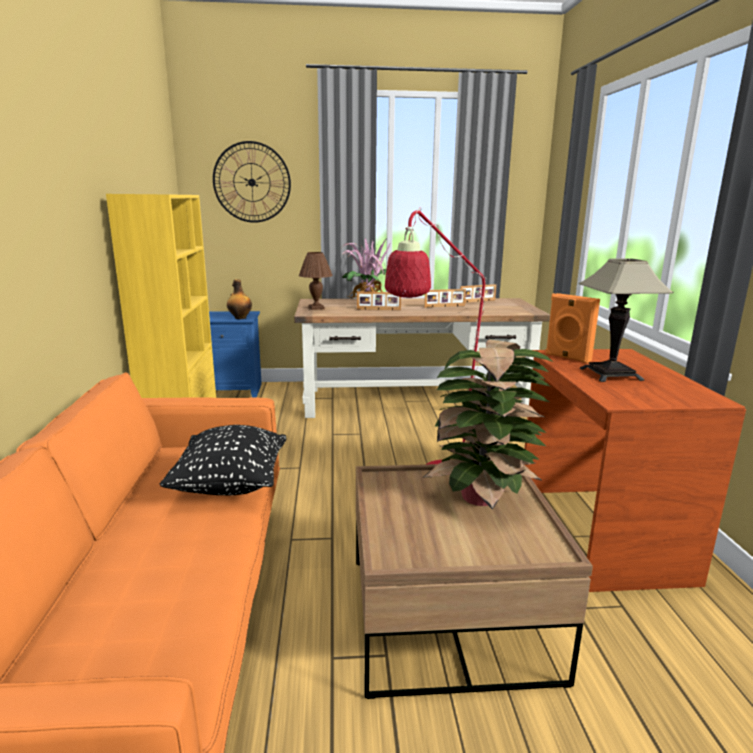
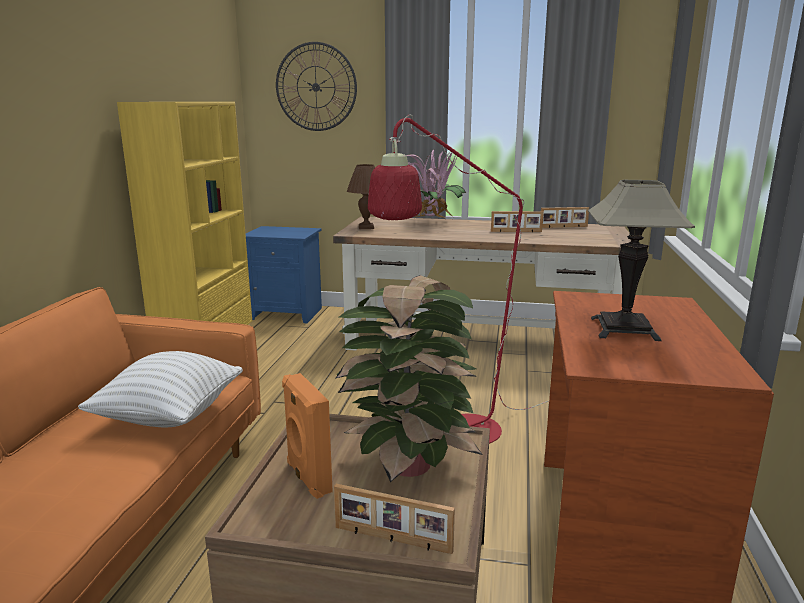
camera: 15 degrees right, 0 degrees up
(231, 485) = (169, 416): black pillow -> white pillow
(240, 318) = (293, 235): bottle -> none
(378, 309) = (434, 232): picture frame -> picture frame (392, 540)
(567, 358) = (589, 304): orange speaker -> orange speaker (307, 478)

